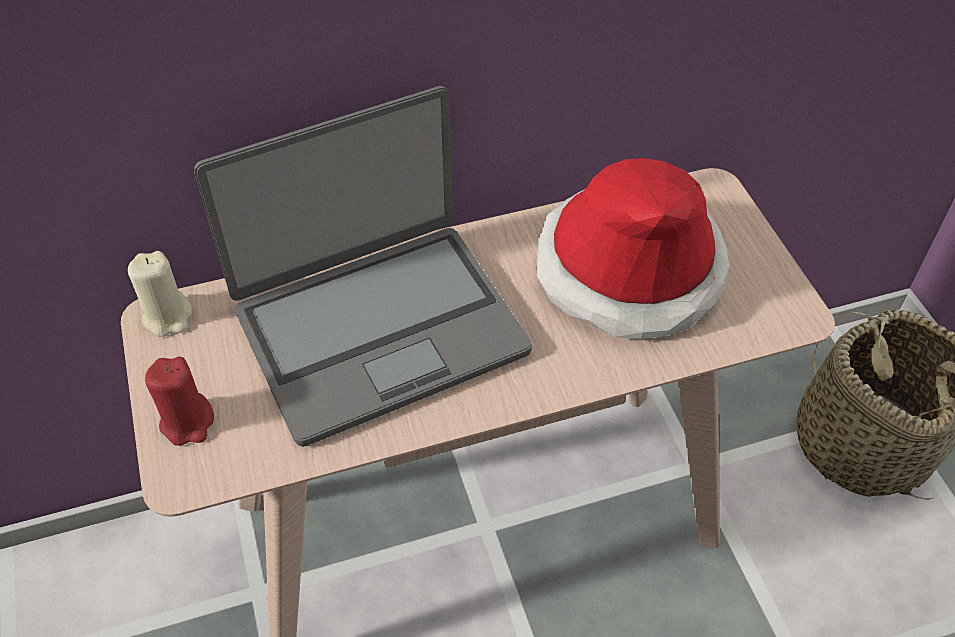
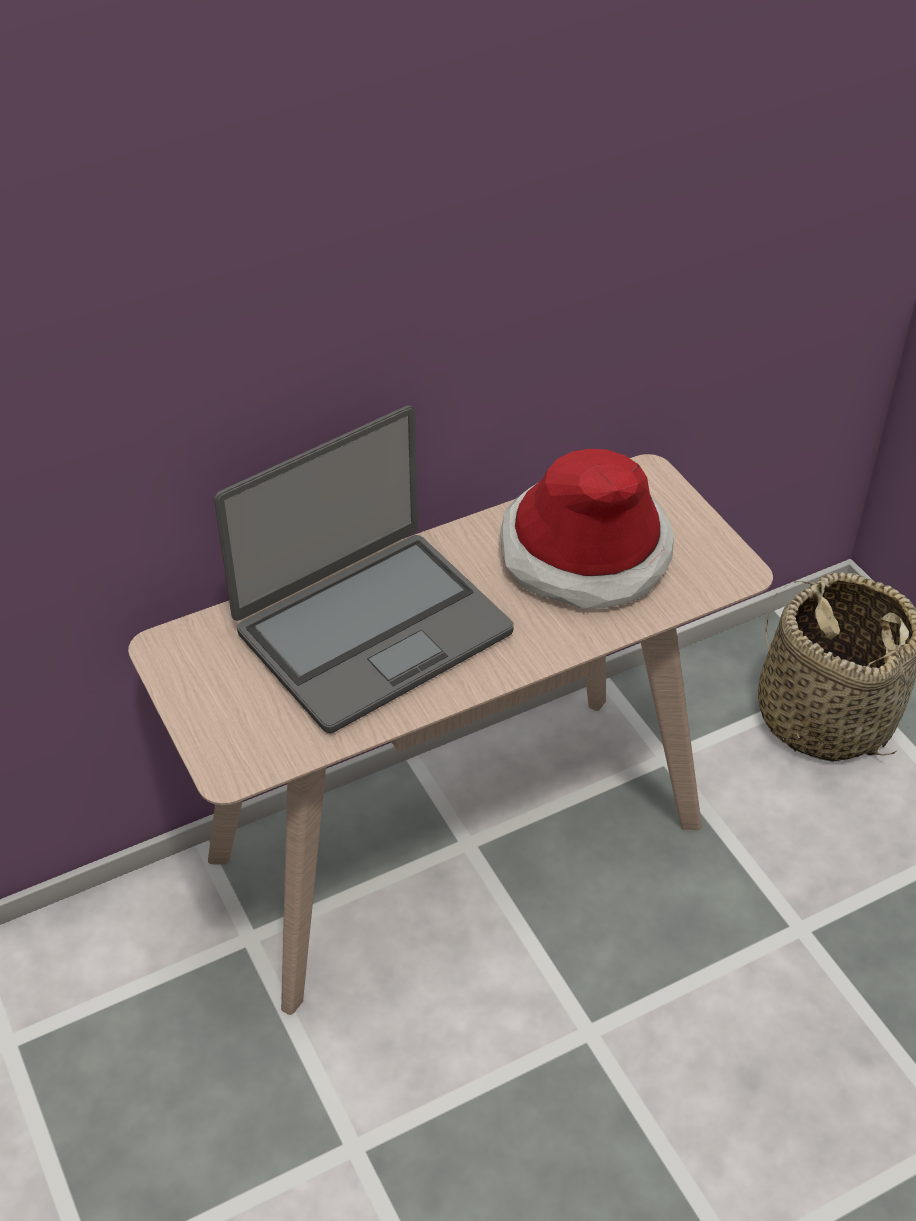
camera: 10 degrees left, 5 degrees down
(168, 317) = (173, 645): beige candle -> none
(187, 422) = (220, 729): red candle -> none

